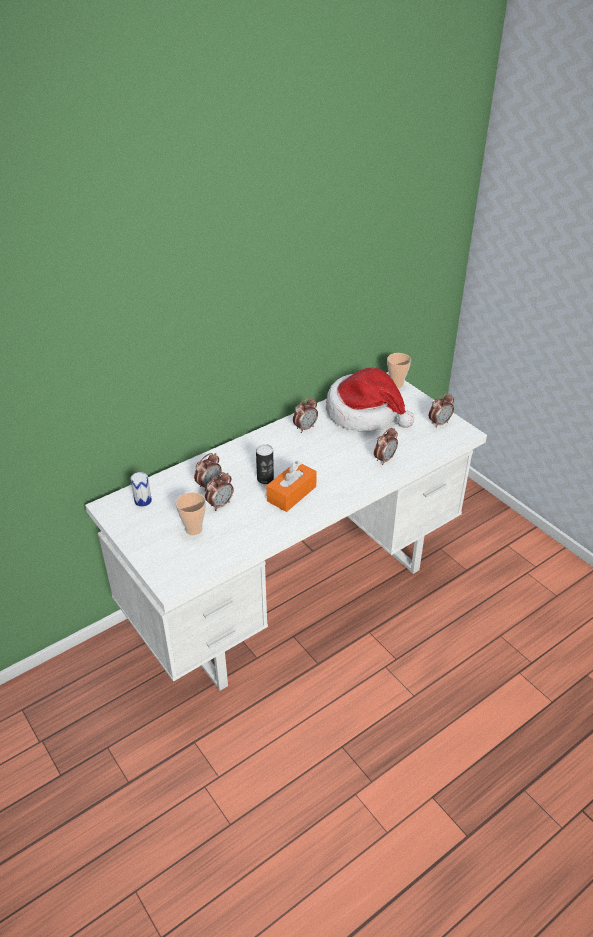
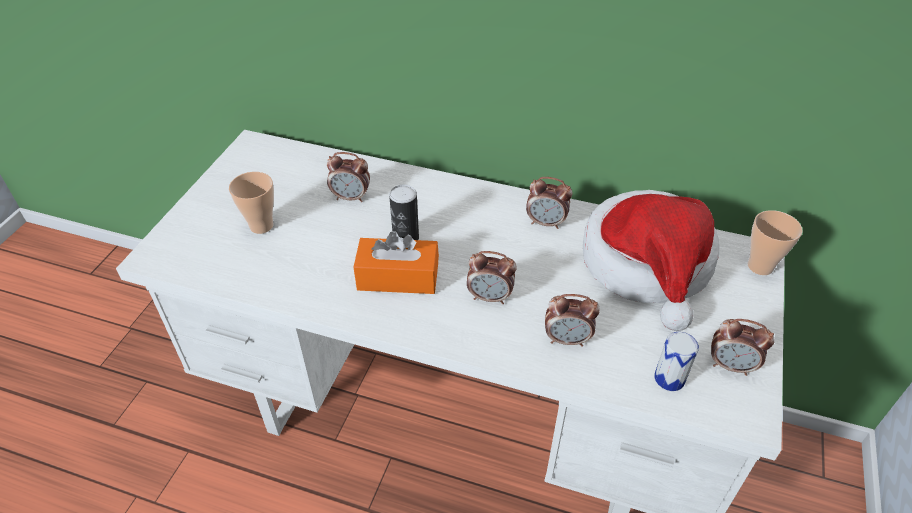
camera: 55 degrees right, 5 degrees up
(143, 501) = (281, 163): can -> can (669, 378)
(220, 504) = (323, 224): alarm clock -> alarm clock (490, 297)

